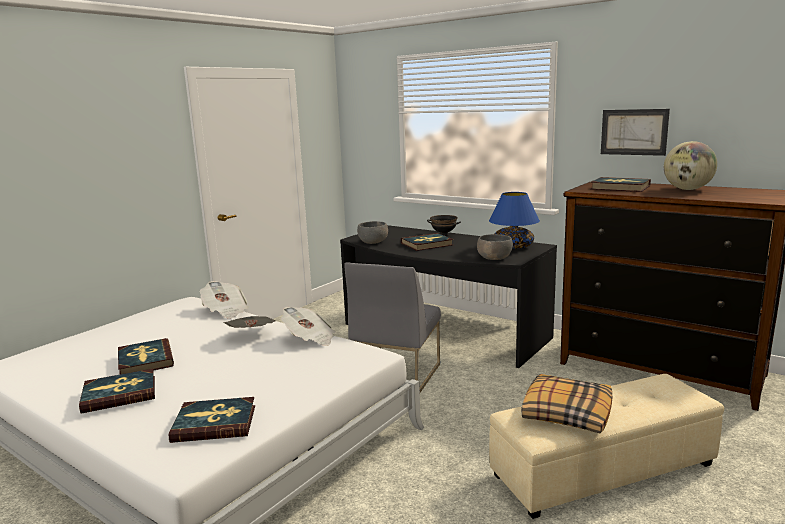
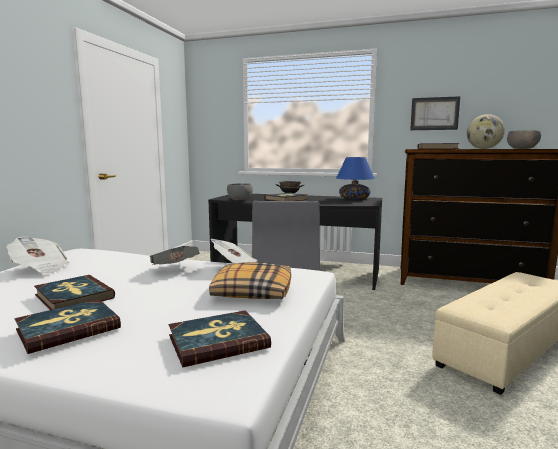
camera: 20 degrees left, 5 degrees down
(225, 311) = (129, 255): newspaper -> newspaper (40, 268)
(494, 258) = (352, 203): grey bowl -> grey bowl (522, 148)
(566, 413) = (493, 301): pillow -> pillow (252, 291)

